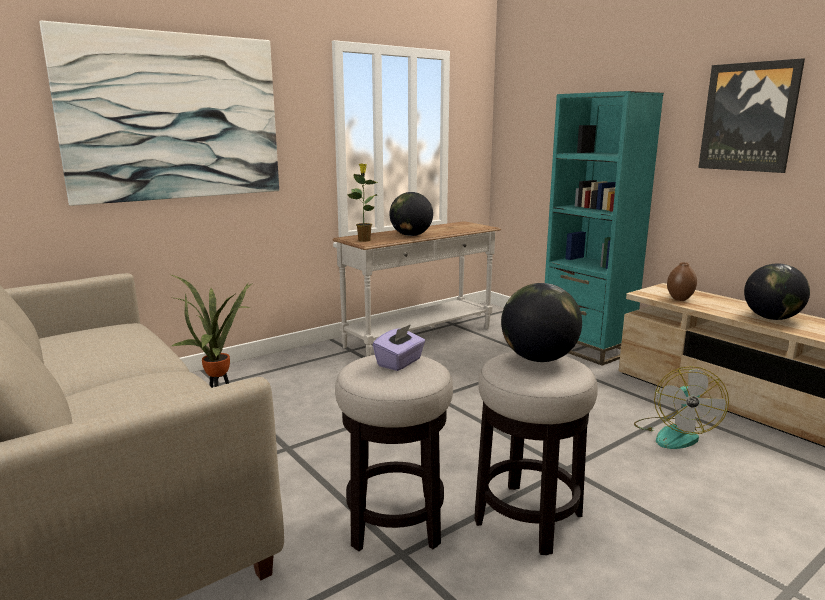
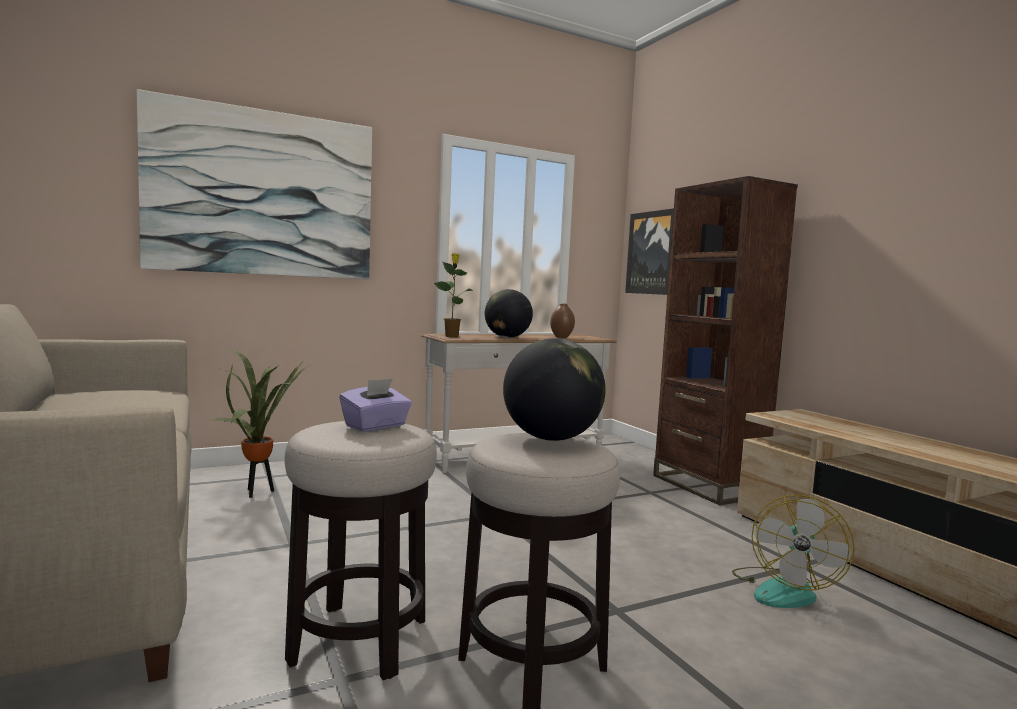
camera: 10 degrees right, 10 degrees down
(586, 348) = (707, 486): turquoise bookcase -> brown bookcase
(679, 299) = (811, 423): brown vase -> brown vase (561, 337)
(748, 117) = (897, 204): picture -> picture (651, 253)
(771, 318) = (928, 449): globe -> none

